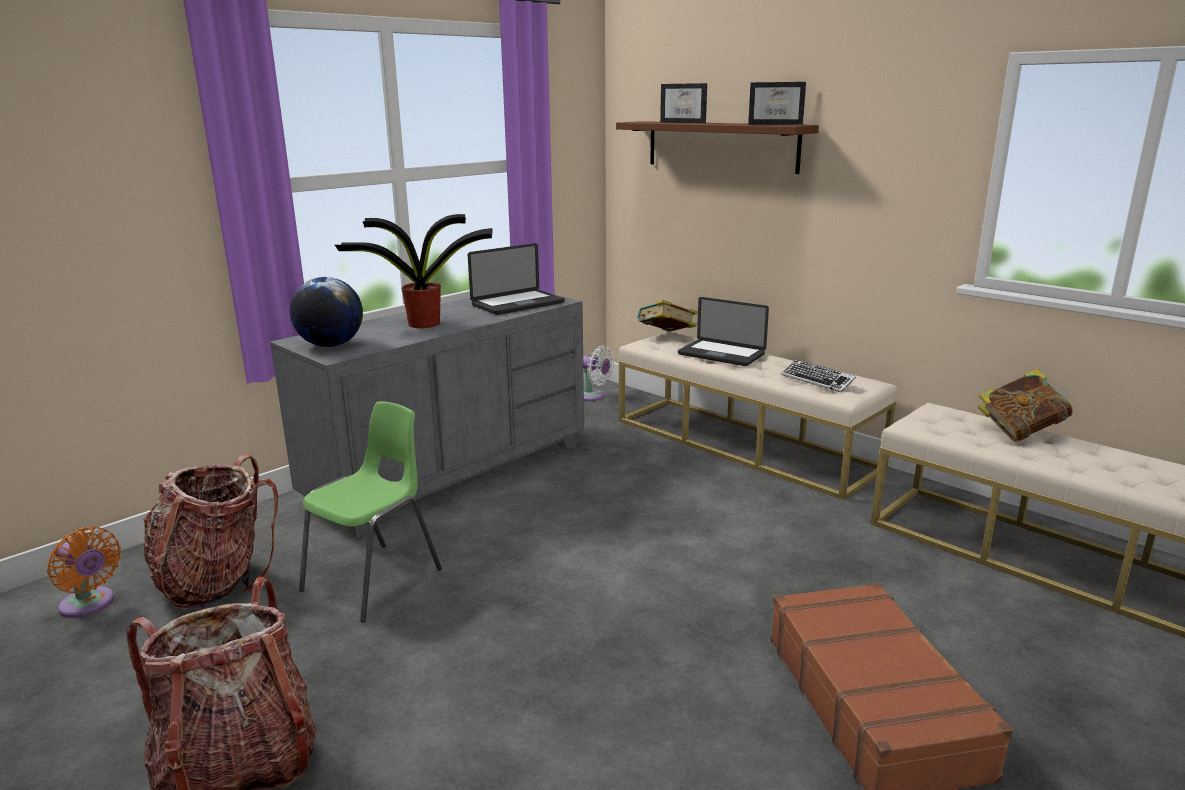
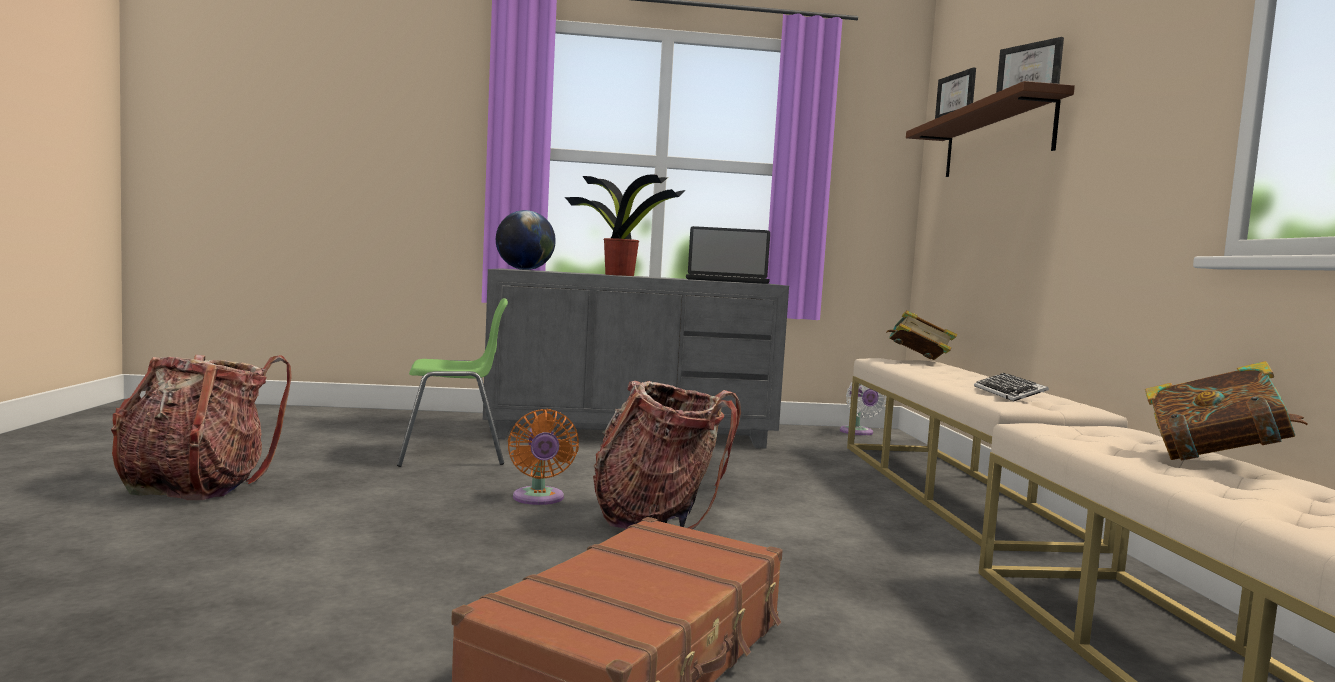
camera: 40 degrees right, 15 degrees down
(90, 605) = (306, 419): orange fan -> orange fan (539, 499)
(216, 581) = (377, 429): backpack -> backpack (658, 518)
(721, 354) = (944, 372): laptop -> none

